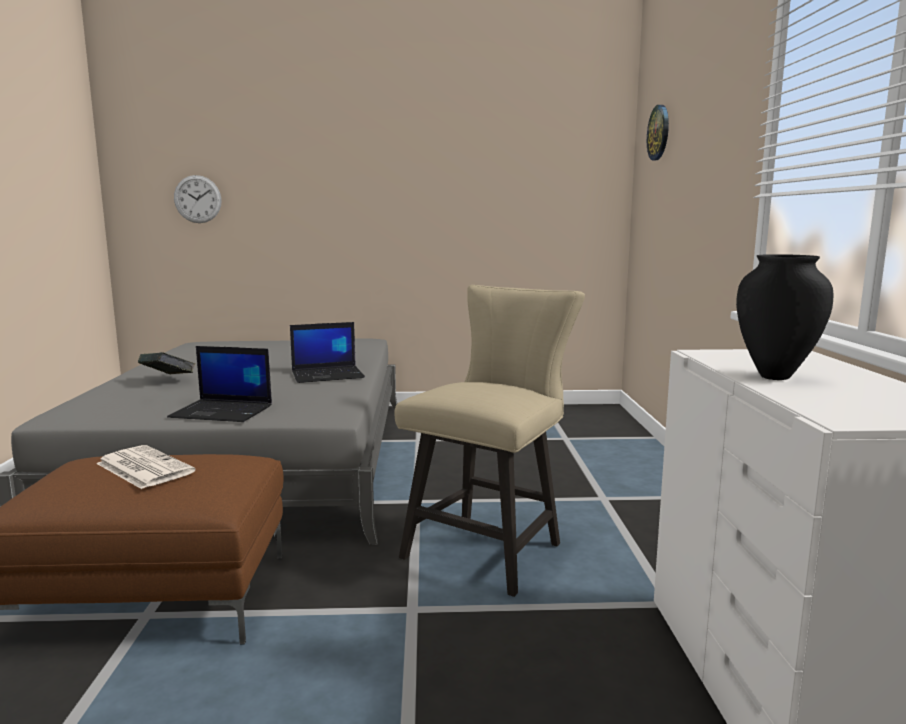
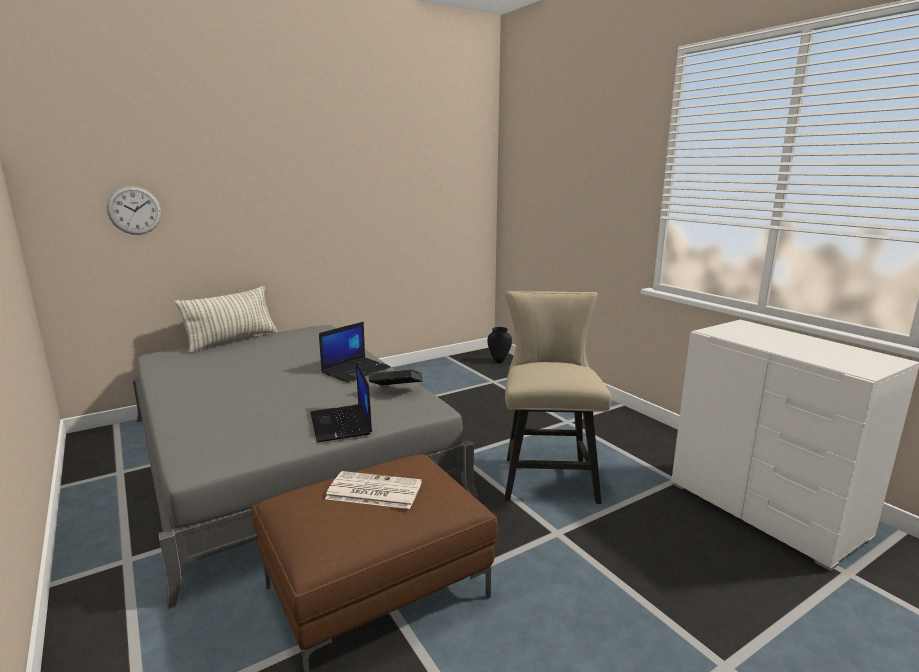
camera: 30 degrees left, 5 degrees up
(168, 379) = (225, 402): book -> book (396, 391)
(223, 411) = (341, 424): laptop -> laptop turned 90 degrees clockwise
(272, 340) = (232, 341): none -> pillow
(659, 132) = (533, 154): wall clock -> none
(776, 376) = (779, 346): black vase -> black vase (499, 361)

